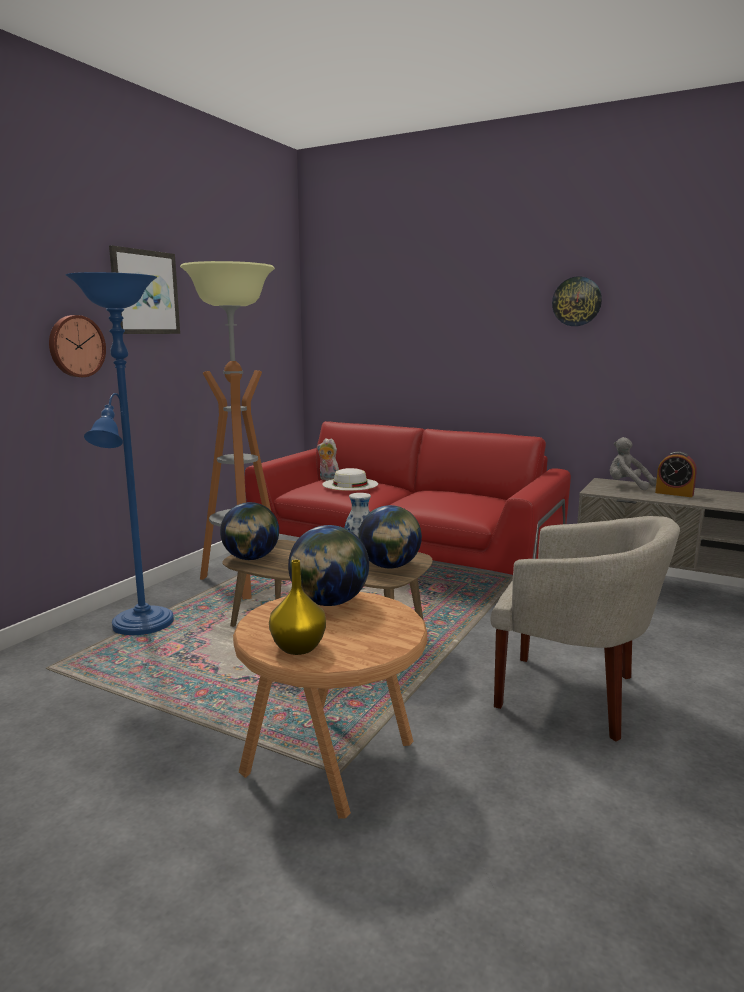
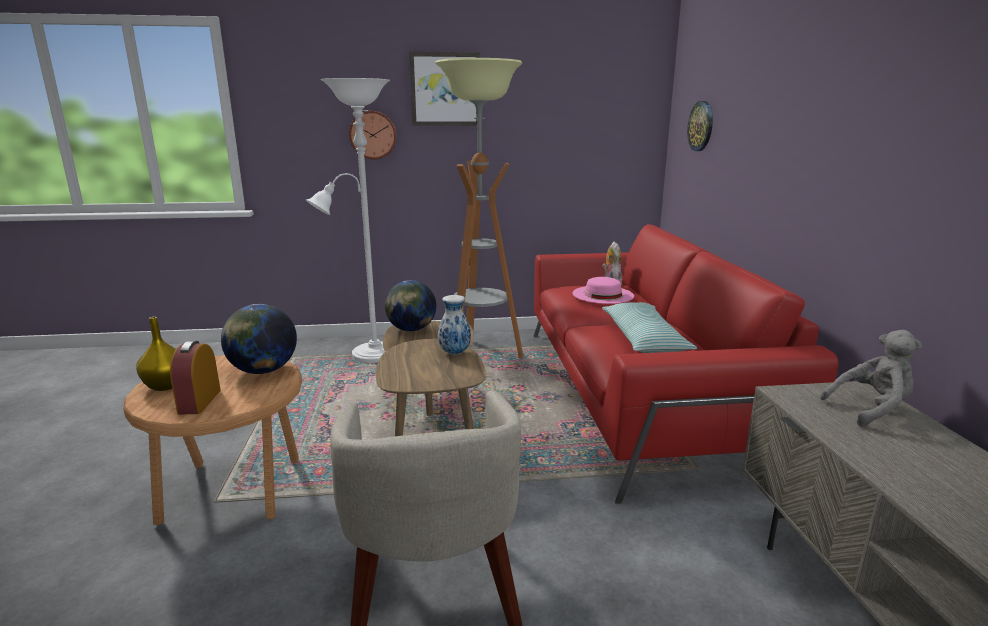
camera: 55 degrees right, 5 degrees up
(141, 627) = (369, 356): blue floor lamp -> white floor lamp
(350, 484) = (603, 294): white hat -> pink hat
(390, 566) = (428, 374): globe -> none
(452, 498) = (643, 339): none -> pillow
(577, 301) = (898, 80): wall clock -> wall clock (701, 126)
(627, 486) = (871, 409): grey plush toy -> grey plush toy turned 75 degrees clockwise
(674, 493) = (912, 452): alarm clock -> alarm clock (199, 401)

